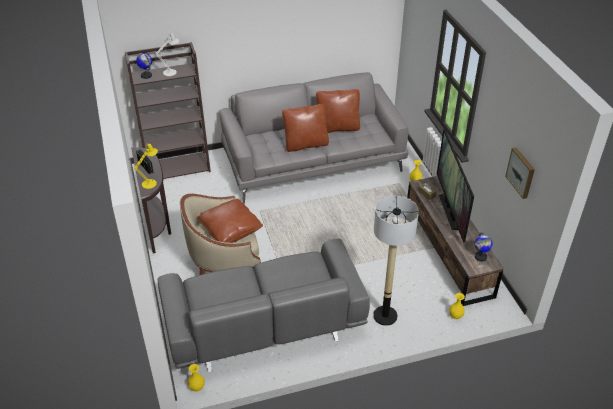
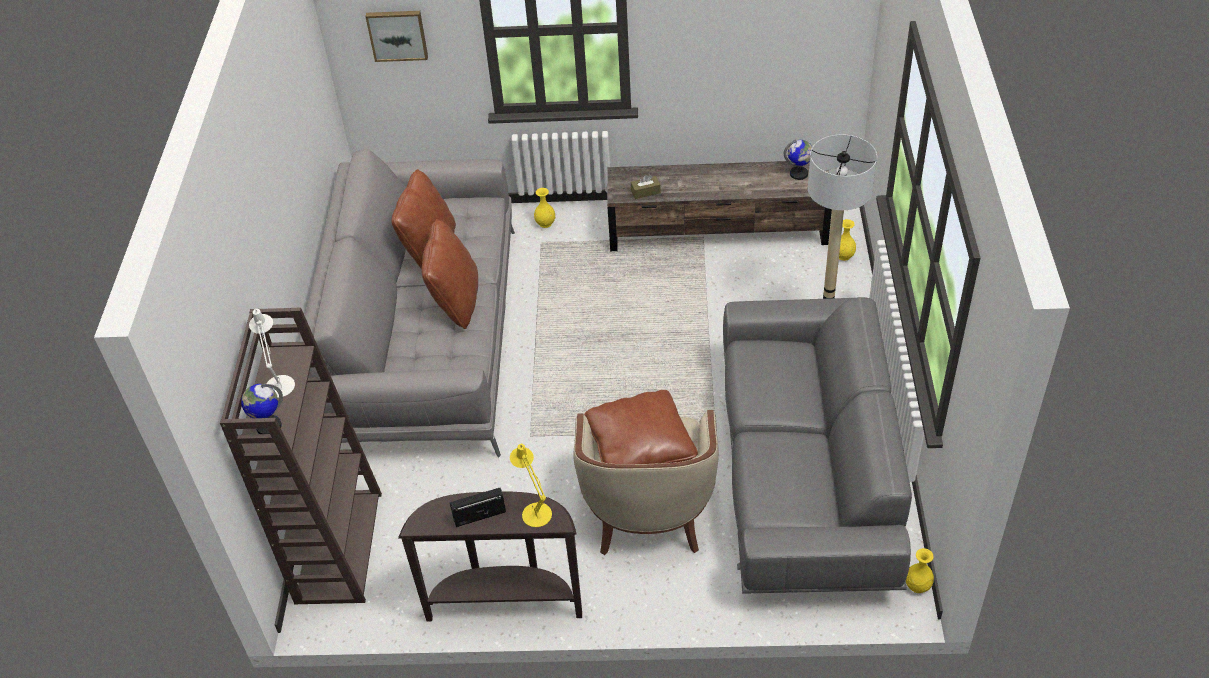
camera: 70 degrees left, 5 degrees up
(450, 211) = (694, 178): television -> none
(521, 172) = (784, 31): picture -> picture (397, 34)

